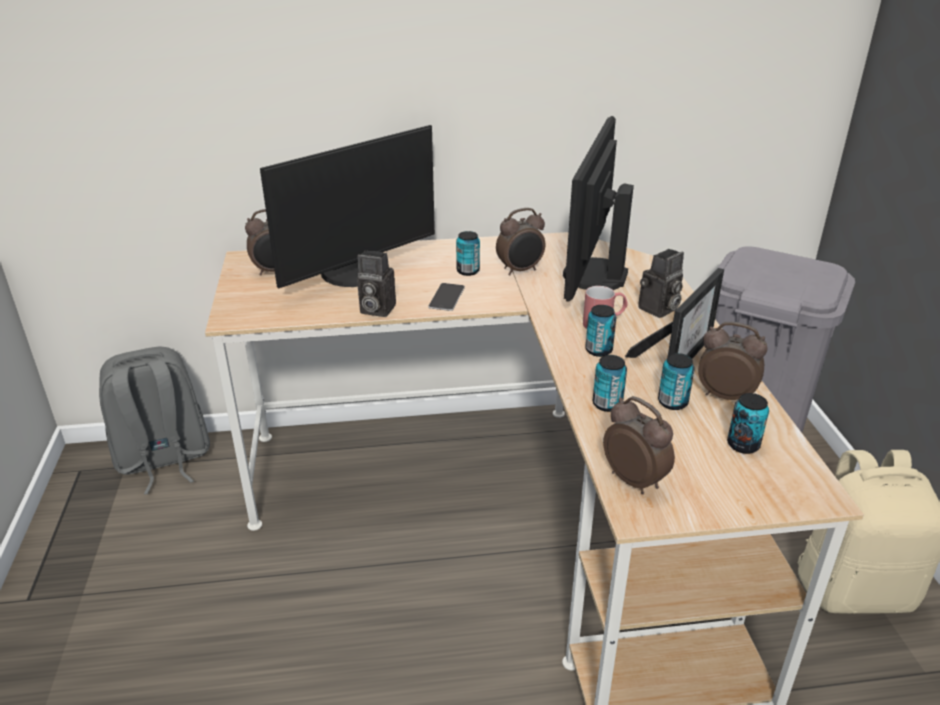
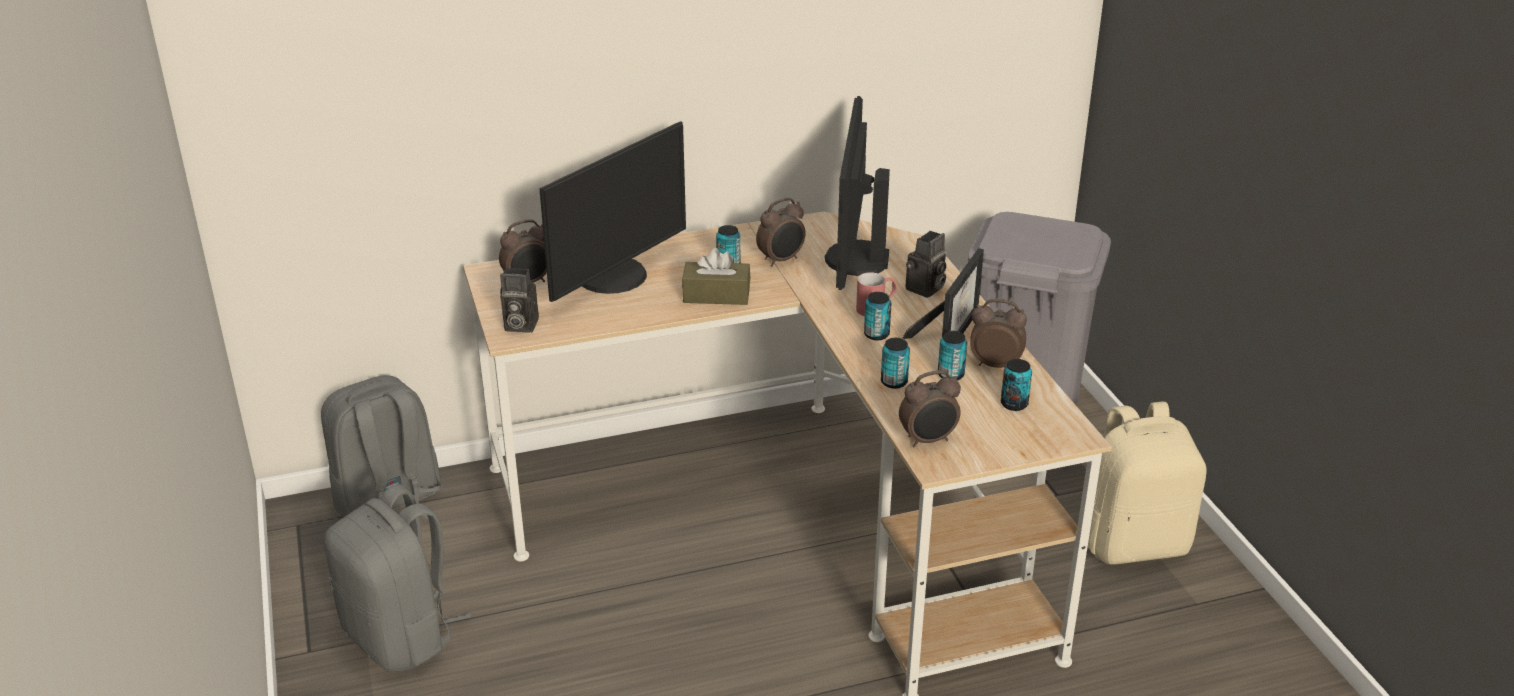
camera: 10 degrees left, 0 degrees up
(115, 596) = (402, 637): none -> grey backpack
(375, 309) = (650, 314): camera -> camera (519, 325)
(446, 297) = (716, 295): phone -> brown tissue box
(634, 480) = (928, 440): alarm clock -> alarm clock turned 120 degrees clockwise

